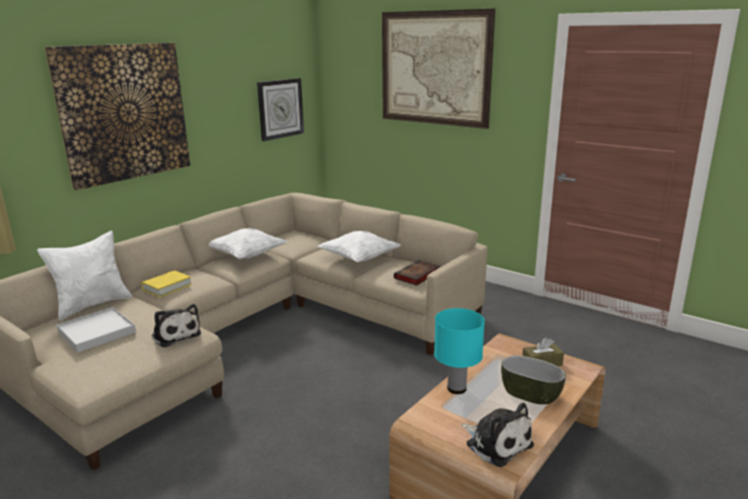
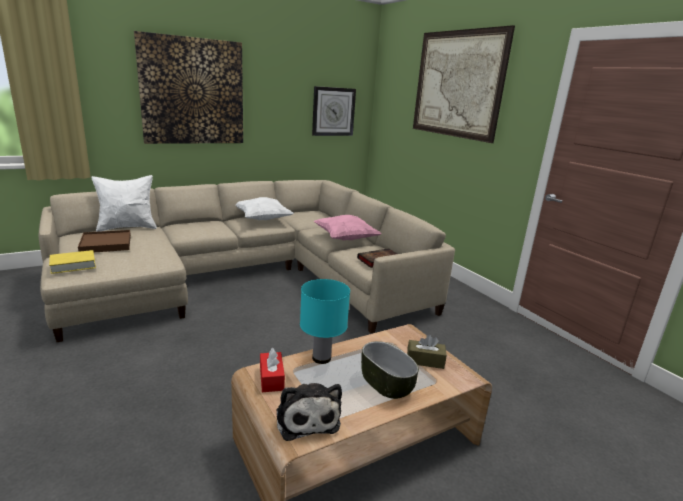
camera: 20 degrees right, 0 degrees up
(97, 332) = (106, 244): white tray -> brown tray
(167, 287) = (185, 227): yellow book -> yellow book (73, 265)
(176, 335) = (154, 258): plush toy -> none
(359, 259) = (345, 239): white pillow -> pink pillow
(433, 421) = (271, 378): none -> red tissue box

